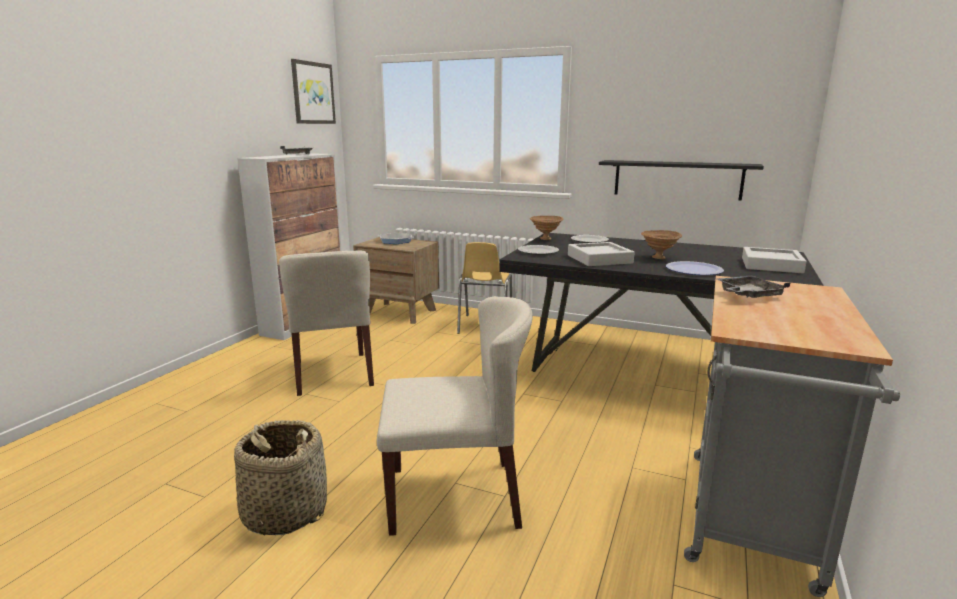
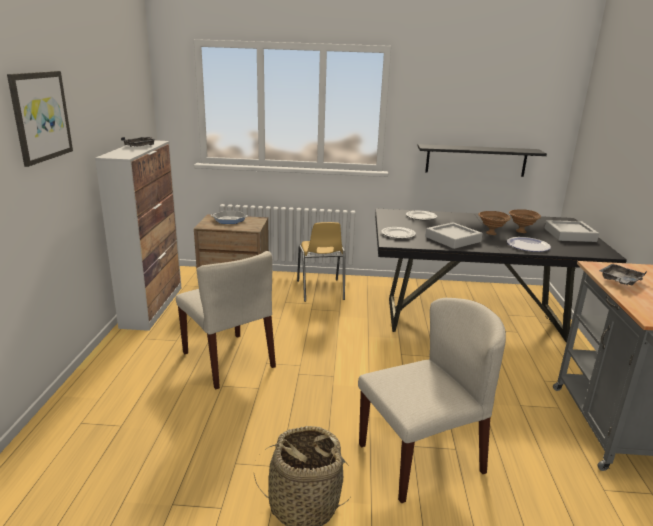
camera: 20 degrees left, 5 degrees up
(313, 93) = (136, 77): picture -> picture (40, 116)
(546, 239) = (386, 217): brown bowl -> brown bowl (521, 232)

